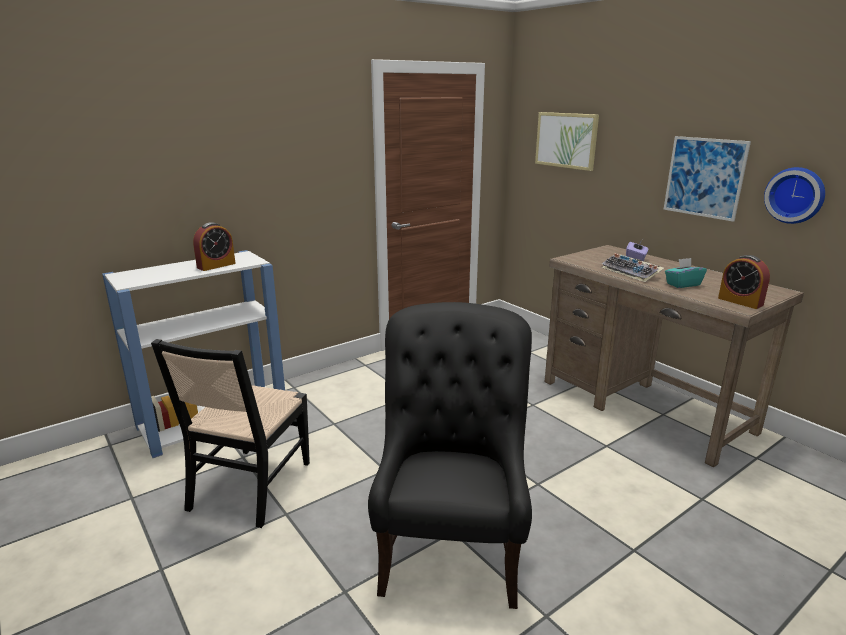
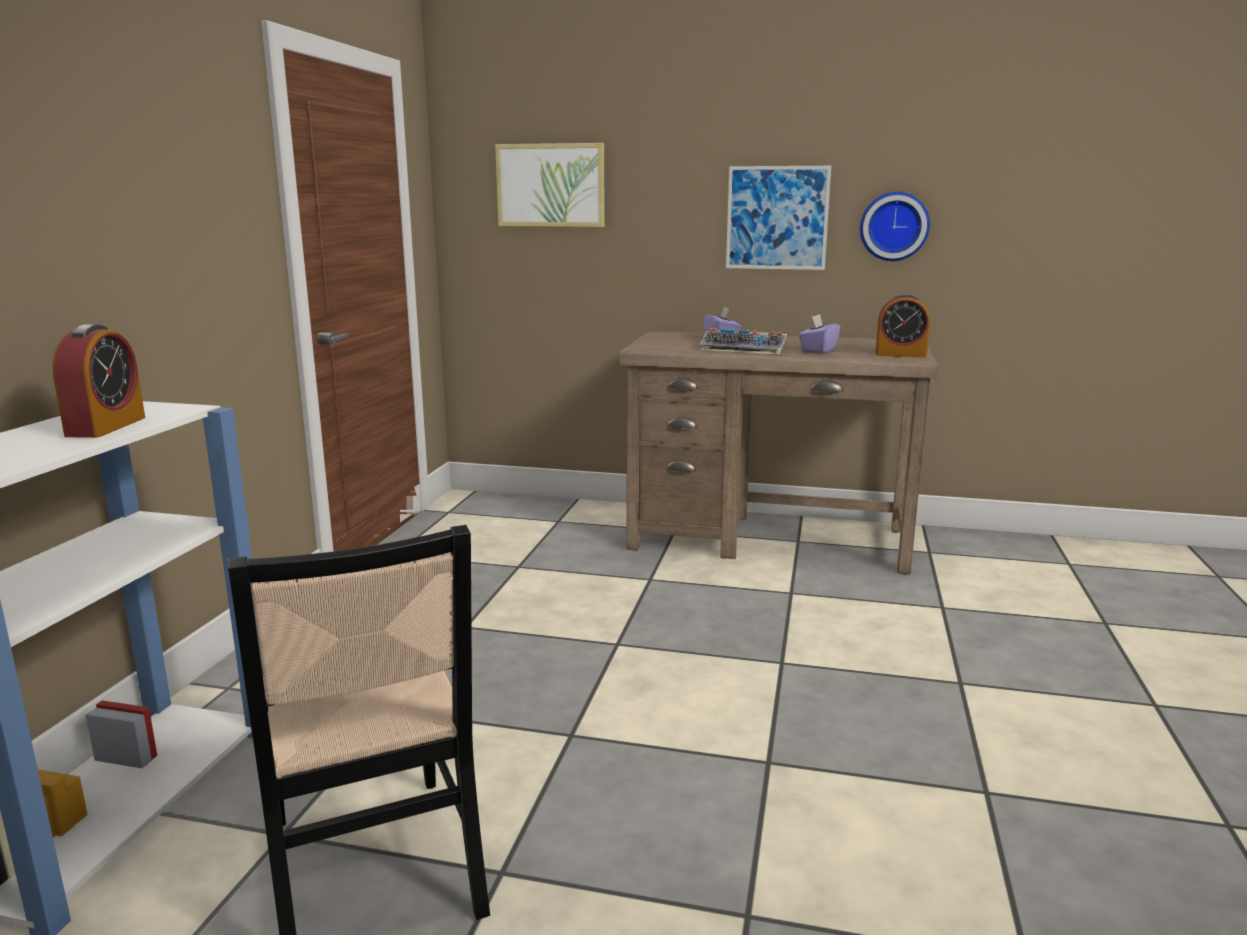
camera: 40 degrees left, 5 degrees down
(451, 547) = (793, 781): black chair -> none
(682, 284) = (818, 350): turquoise tissue box -> purple tissue box

